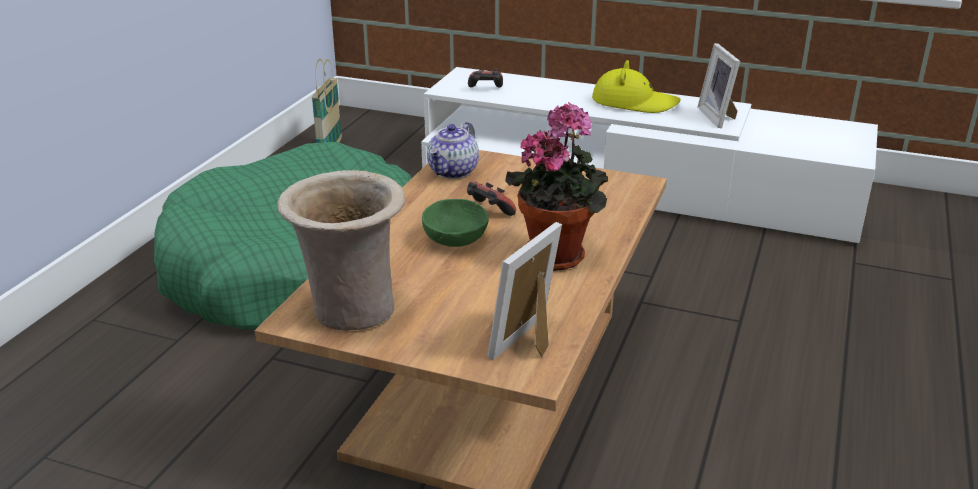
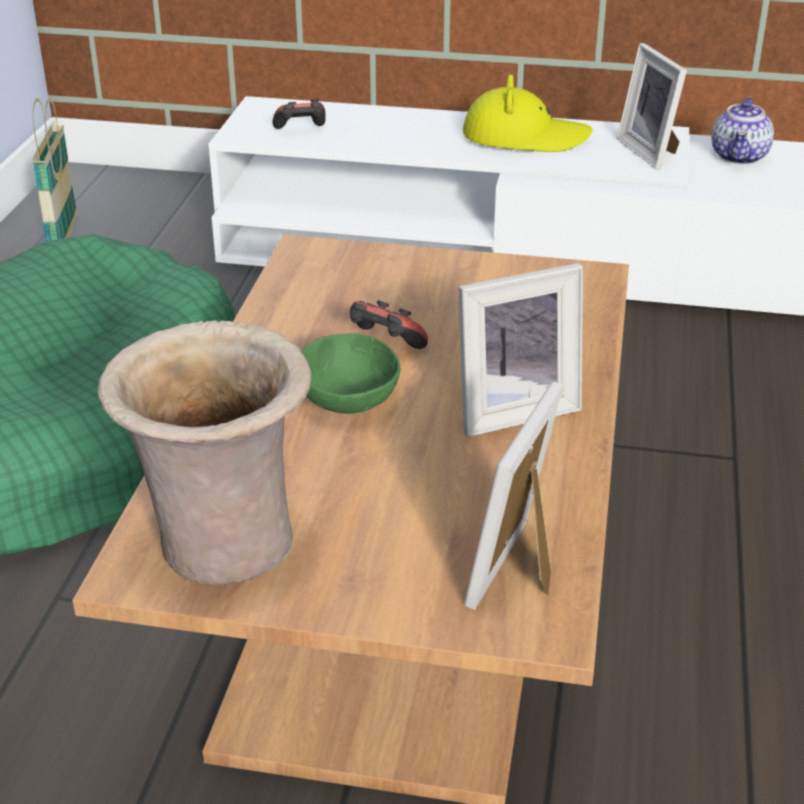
camera: 10 degrees left, 5 degrees up
(453, 172) = (309, 280): teapot -> teapot (740, 157)
(558, 254) = (513, 409): potted plant -> picture frame

